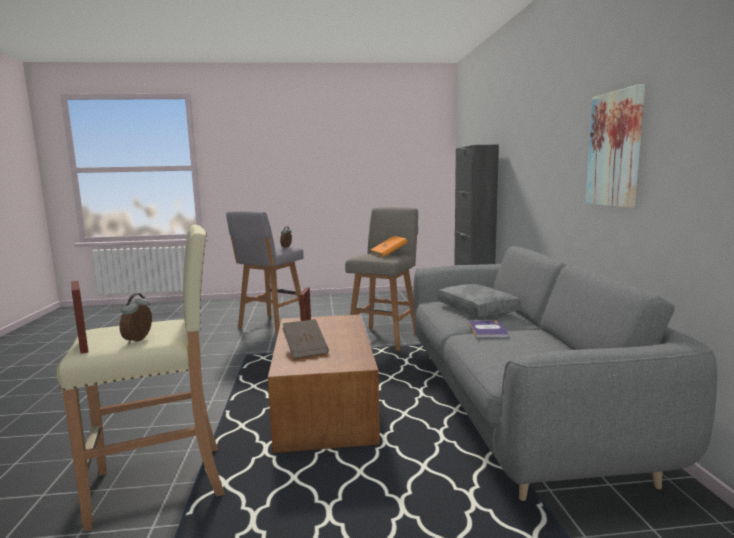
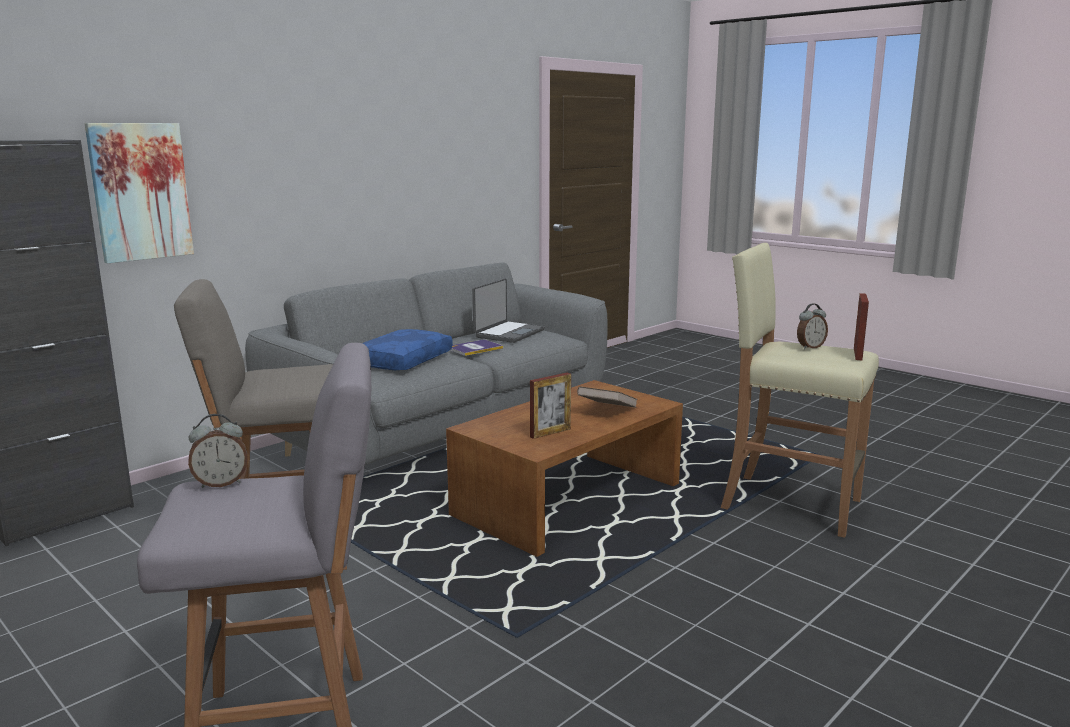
camera: 130 degrees left, 5 degrees up
(388, 254) = (276, 372): orange book -> none
(478, 309) = (402, 360): grey pillow -> blue pillow
(533, 350) = (508, 333): none -> laptop
(615, 149) = (380, 162): picture -> picture (140, 191)

